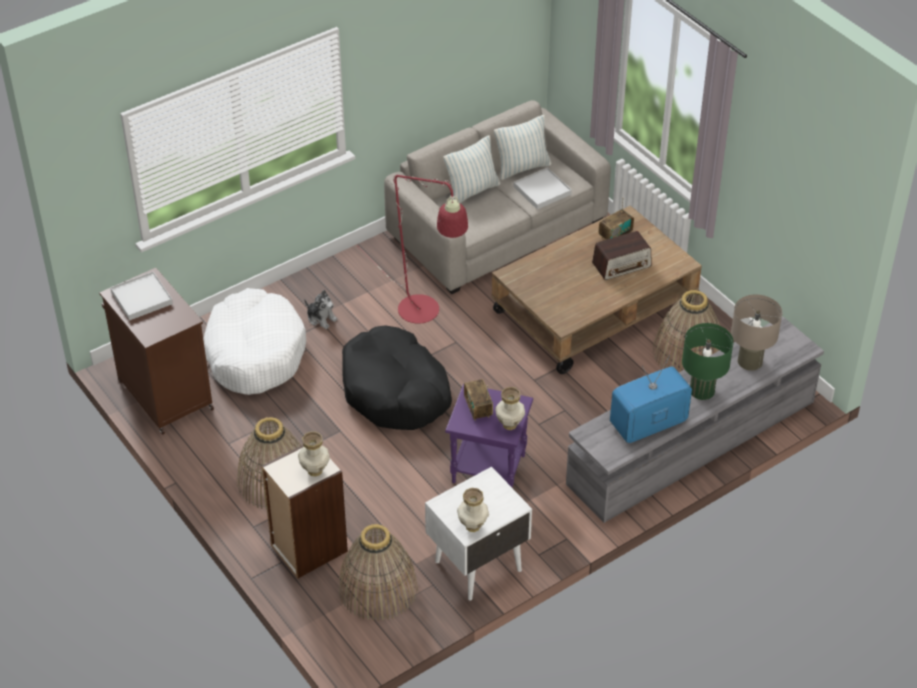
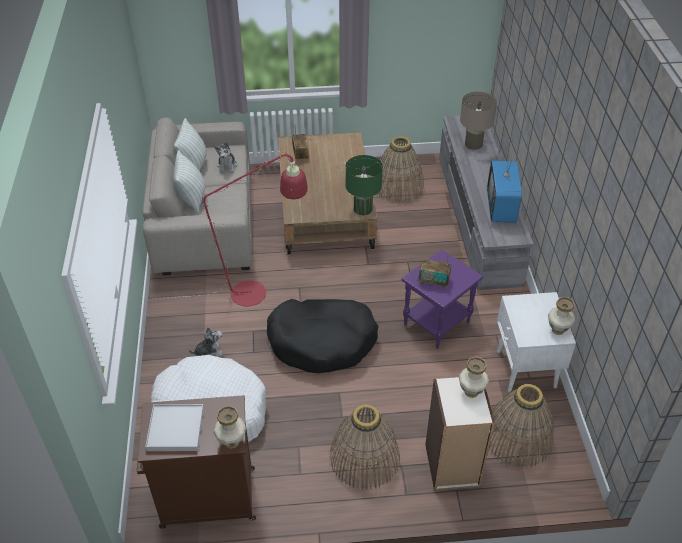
camera: 60 degrees left, 0 degrees up
(509, 425) = (461, 271): vase -> vase (231, 442)
(542, 190) = (227, 166): white tray -> plush toy
(621, 265) = (331, 163): radio -> none
(701, 390) = (485, 173): green table lamp -> green table lamp (363, 209)

